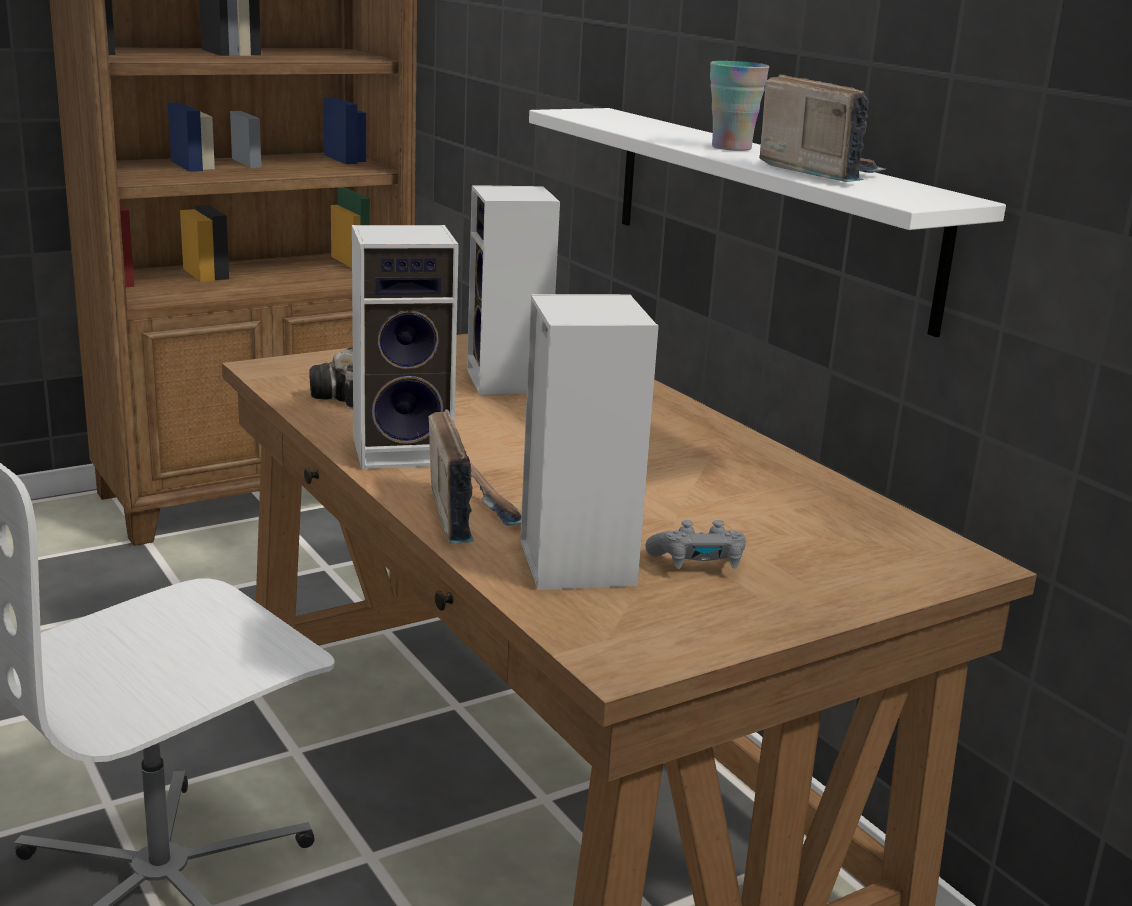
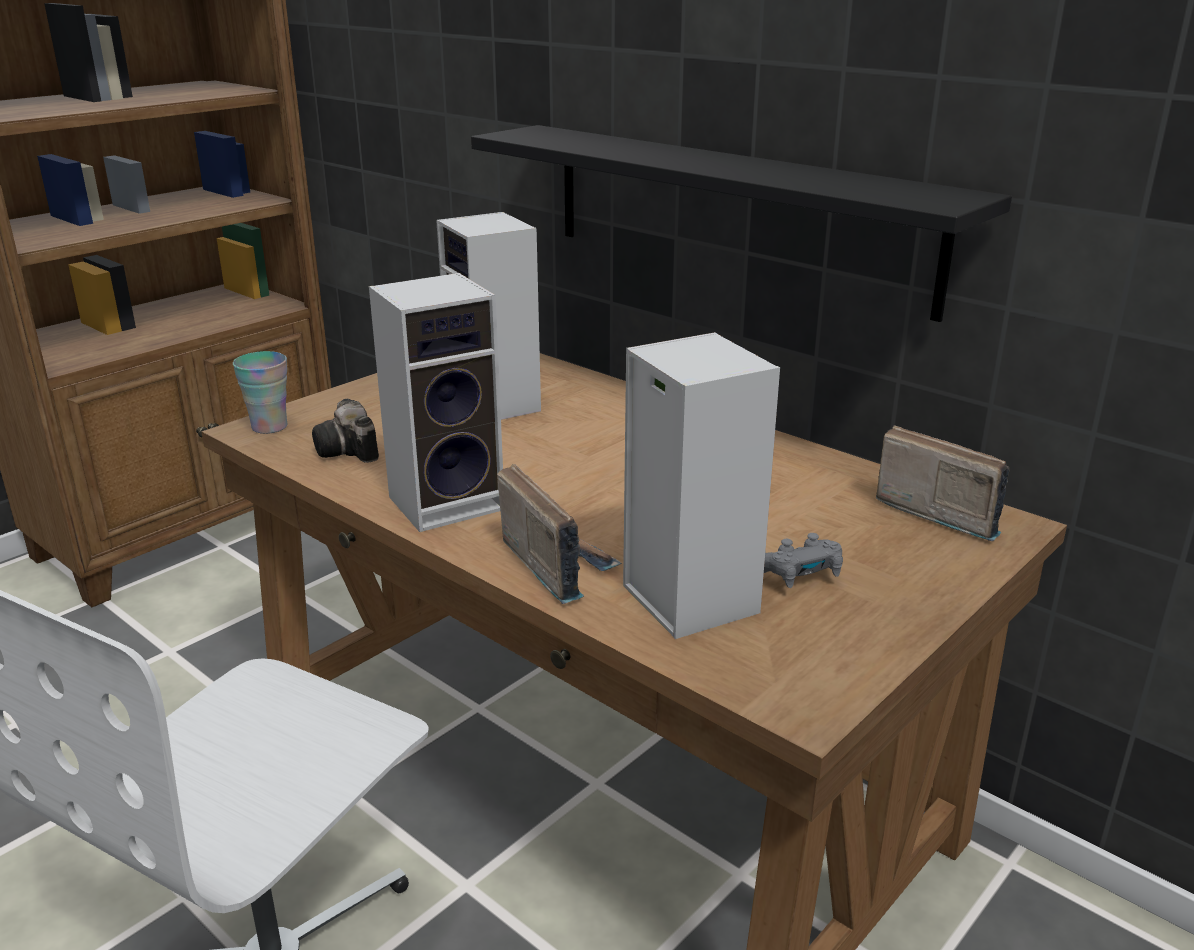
camera: 15 degrees left, 5 degrees up
(731, 148) = (707, 160): cup -> cup (269, 427)
(766, 210) = (734, 215): white shelf -> black shelf
(819, 172) = (819, 179): radio -> radio (939, 511)

